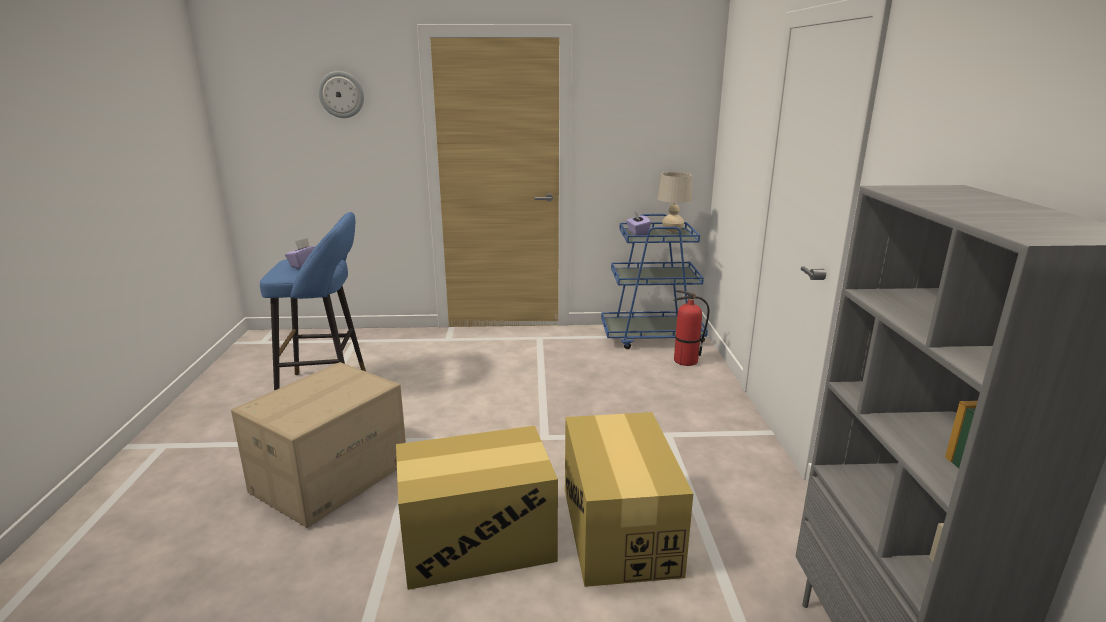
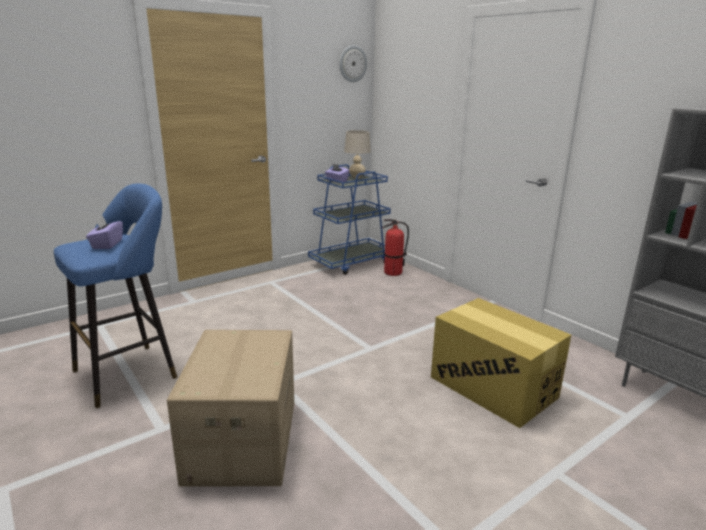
camera: 35 degrees left, 0 degrees up
(341, 94) = (51, 64): wall clock -> wall clock (352, 63)
(477, 541) = (421, 433): cardboard box -> none

